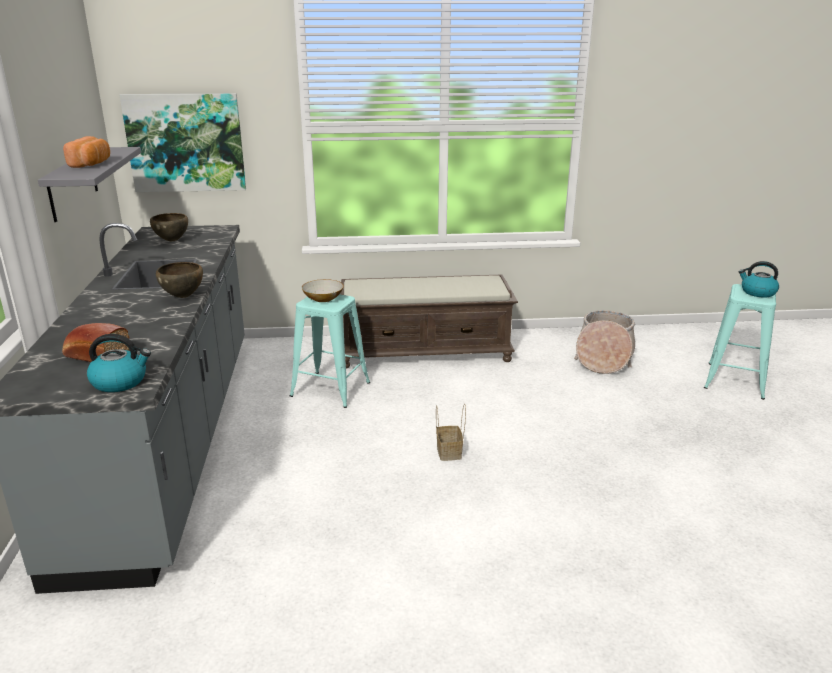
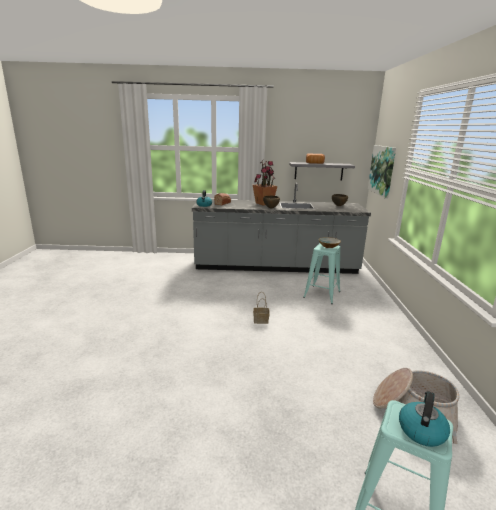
camera: 95 degrees right, 5 degrees down
(120, 304) = (264, 203): none -> potted plant
(425, 352) = (379, 323): brown bench -> none

